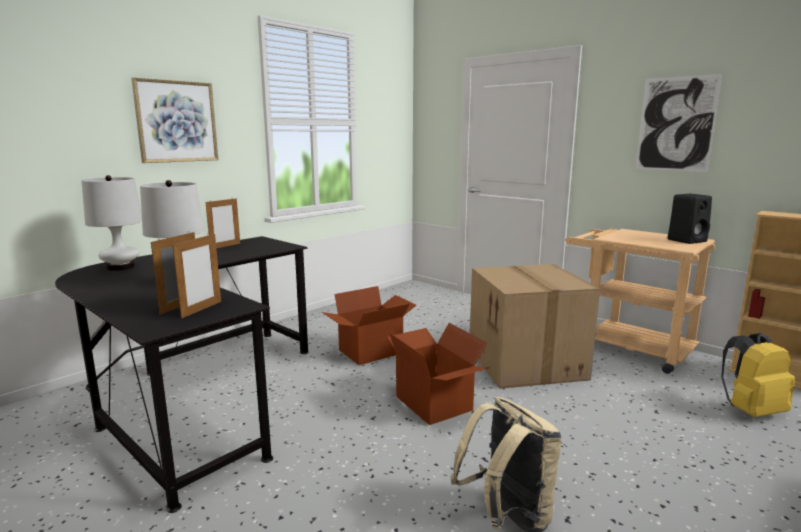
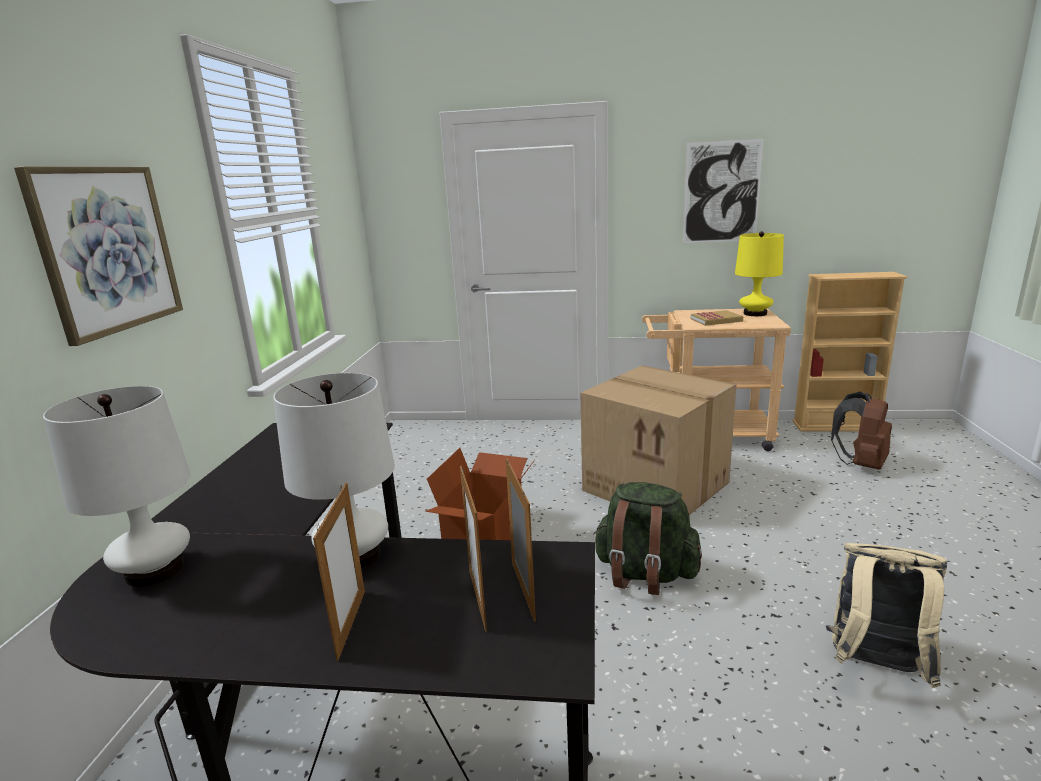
camera: 35 degrees left, 5 degrees up
(225, 246) = (258, 460): picture frame -> picture frame (351, 623)
(435, 403) = (645, 574): cardboard box -> green backpack
(636, 238) = (716, 320): none -> book
(687, 240) = (755, 313): black speaker -> yellow table lamp
(751, 411) = (860, 464): yellow backpack -> brown backpack

